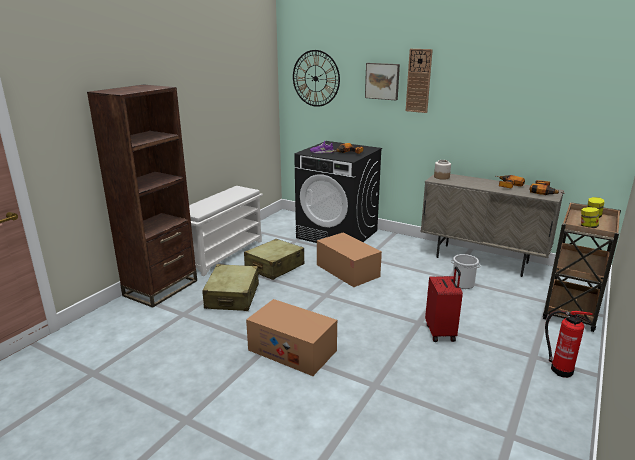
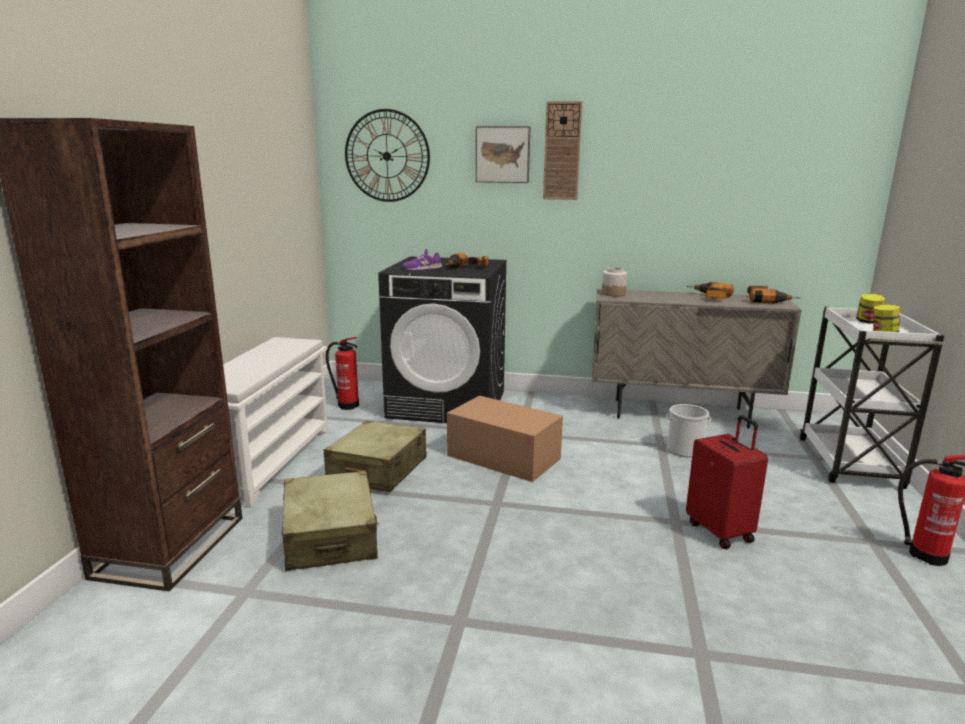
camera: 20 degrees left, 5 degrees down
(280, 227) = (347, 405): none -> fire extinguisher
(292, 350) = (509, 619): cardboard box -> none
(571, 310) = (850, 464): brown cart -> white cart

